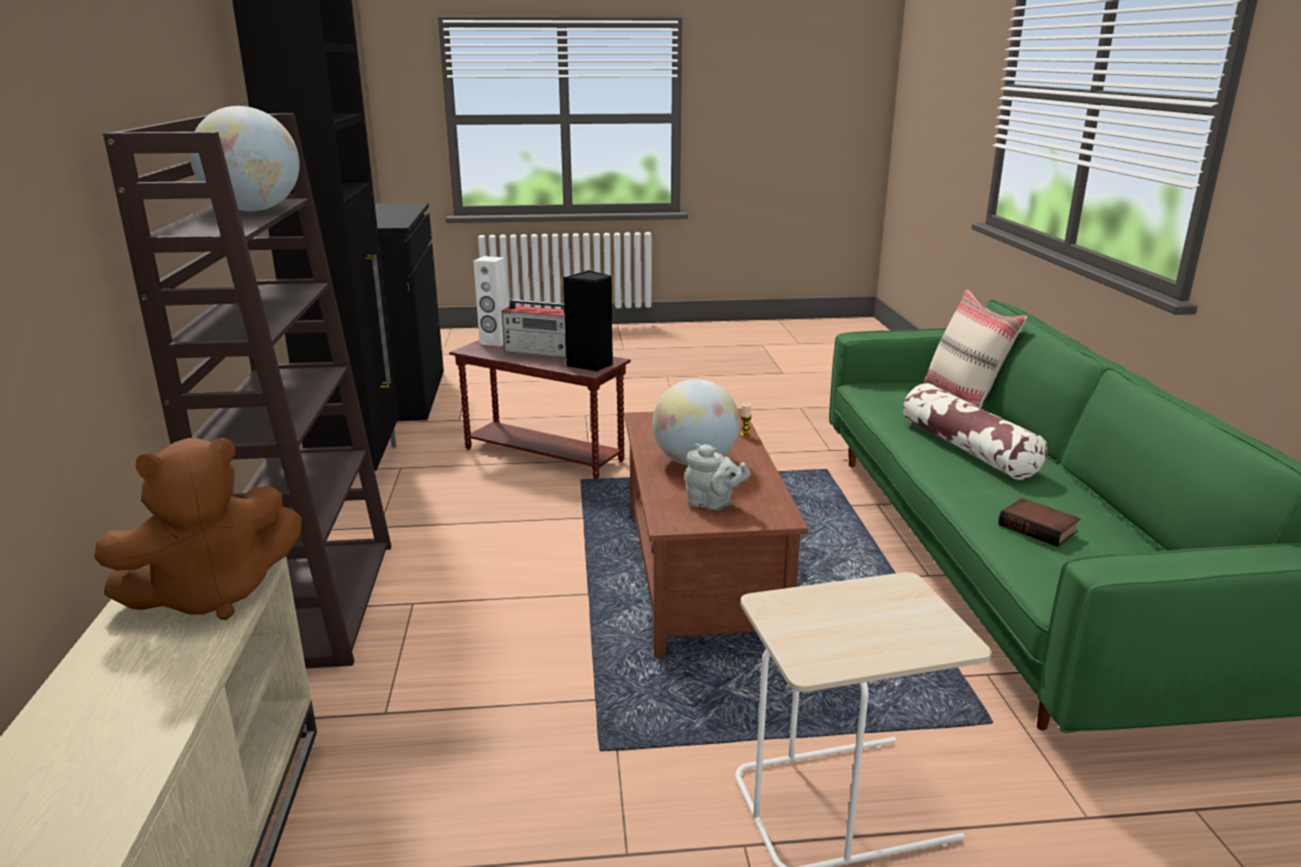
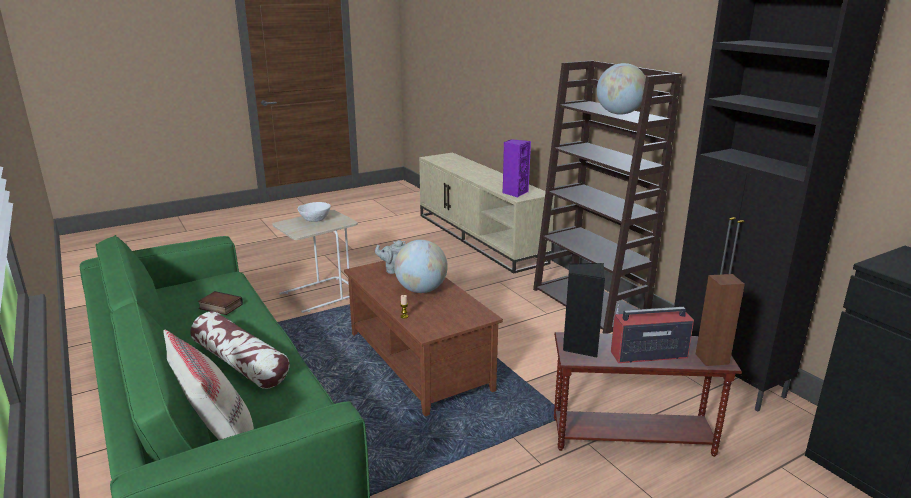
camera: 155 degrees right, 0 degrees up
(213, 595) = (514, 193): brown plush toy -> purple speaker
(494, 342) = (712, 358): white speaker -> brown speaker
(858, 637) = (315, 219): none -> white bowl

